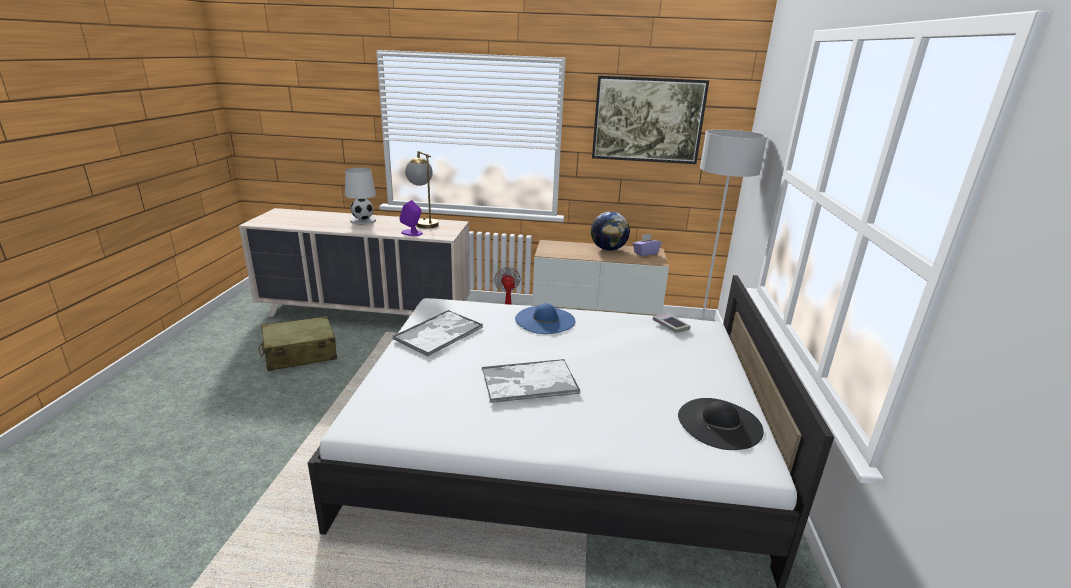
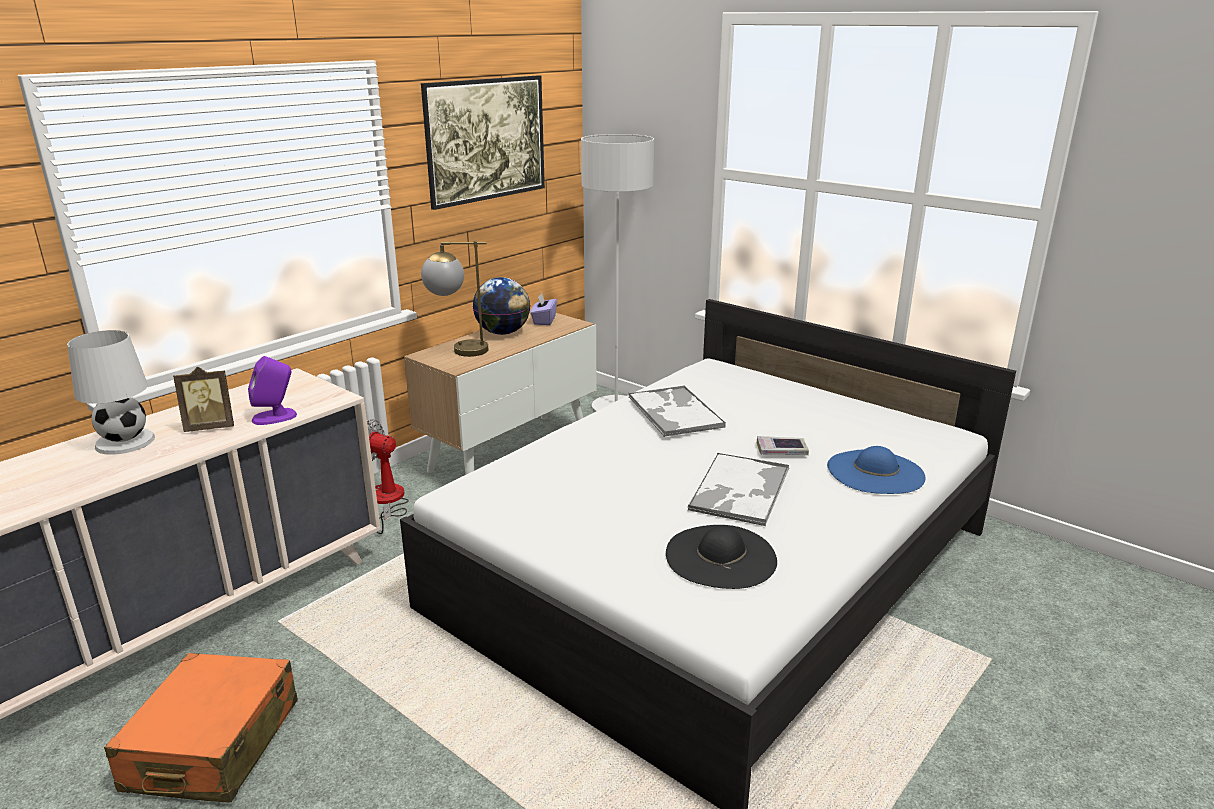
camera: 55 degrees left, 0 degrees up
(300, 354) = (213, 746): beige suitcase -> orange suitcase
(390, 227) = (211, 427): none -> picture frame
(423, 223) = (242, 398): table lamp -> table lamp (458, 350)
(439, 333) = (555, 513): tray -> tray (674, 411)
(545, 320) = (602, 436): blue hat -> blue hat (875, 472)
(670, 325) = (696, 379): book -> book (781, 450)
(719, 423) = (885, 426): black hat -> black hat (720, 556)

